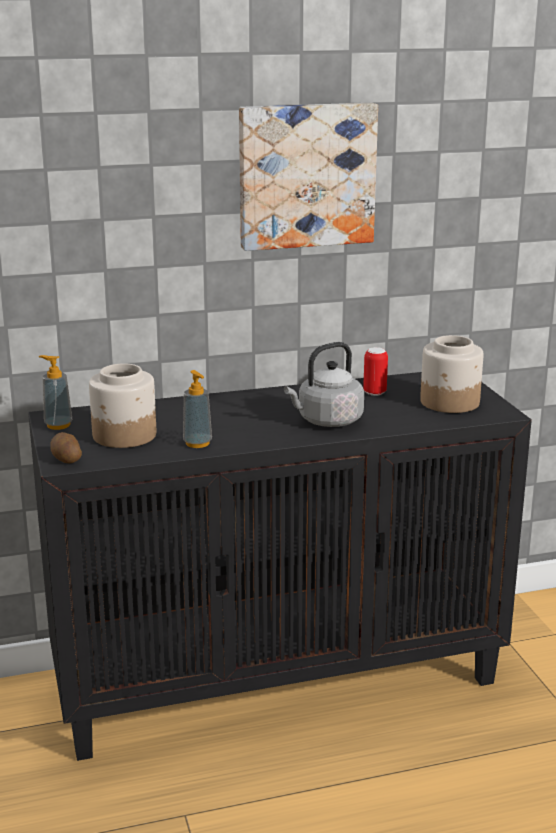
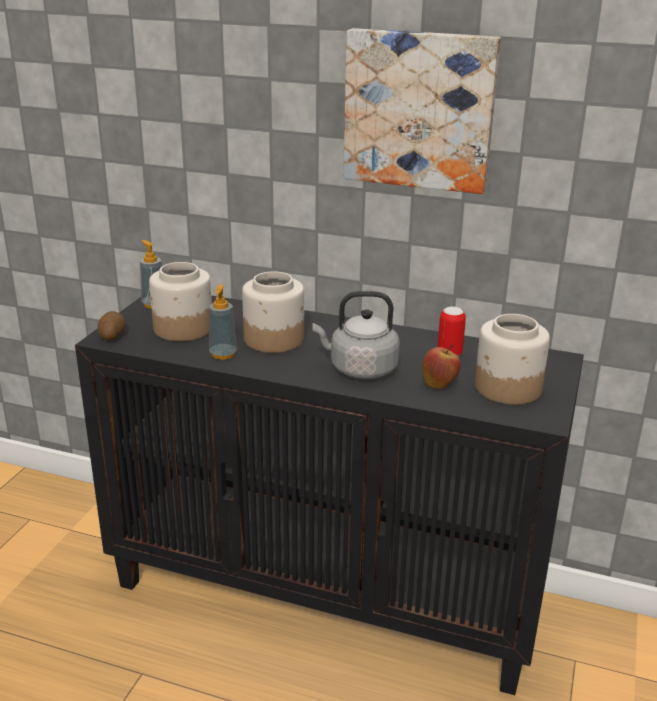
camera: 35 degrees right, 5 degrees up
(221, 420) = (274, 339): none -> jar
(401, 414) = (439, 384): none -> apple

